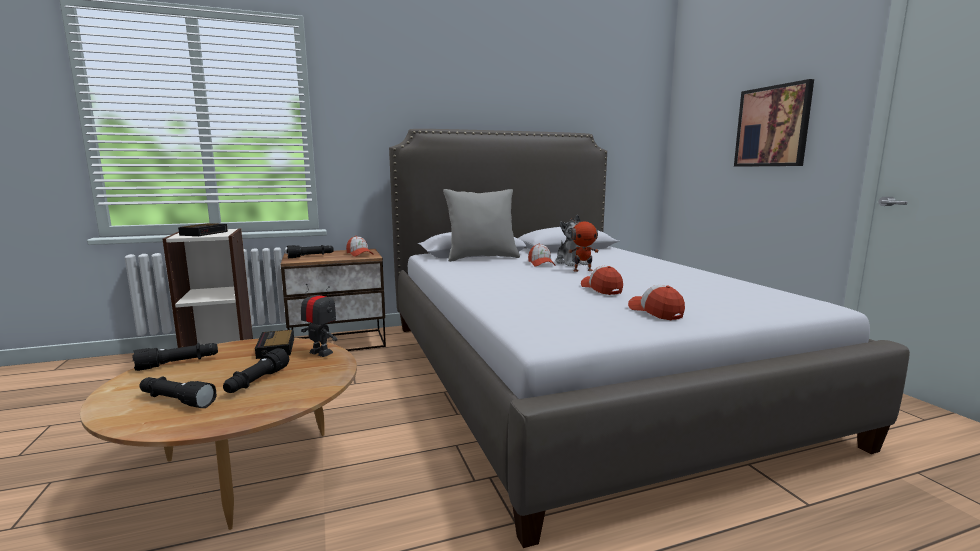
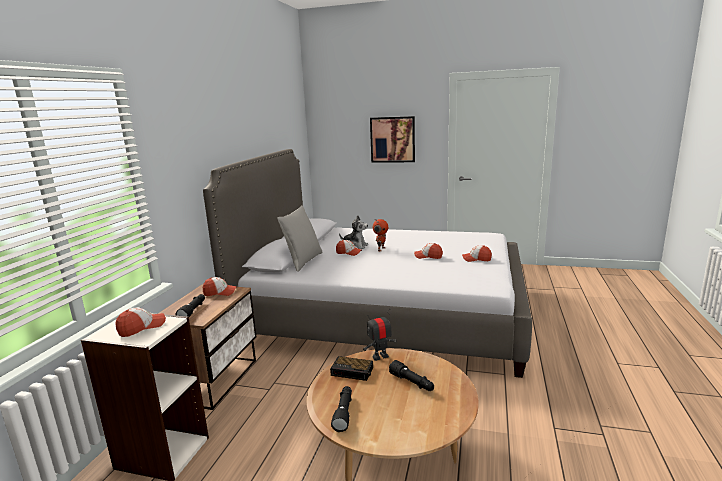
camera: 55 degrees left, 5 degrees up
(176, 401) = (420, 413): black flashlight -> none
(205, 233) = (142, 327): alarm clock -> cap

